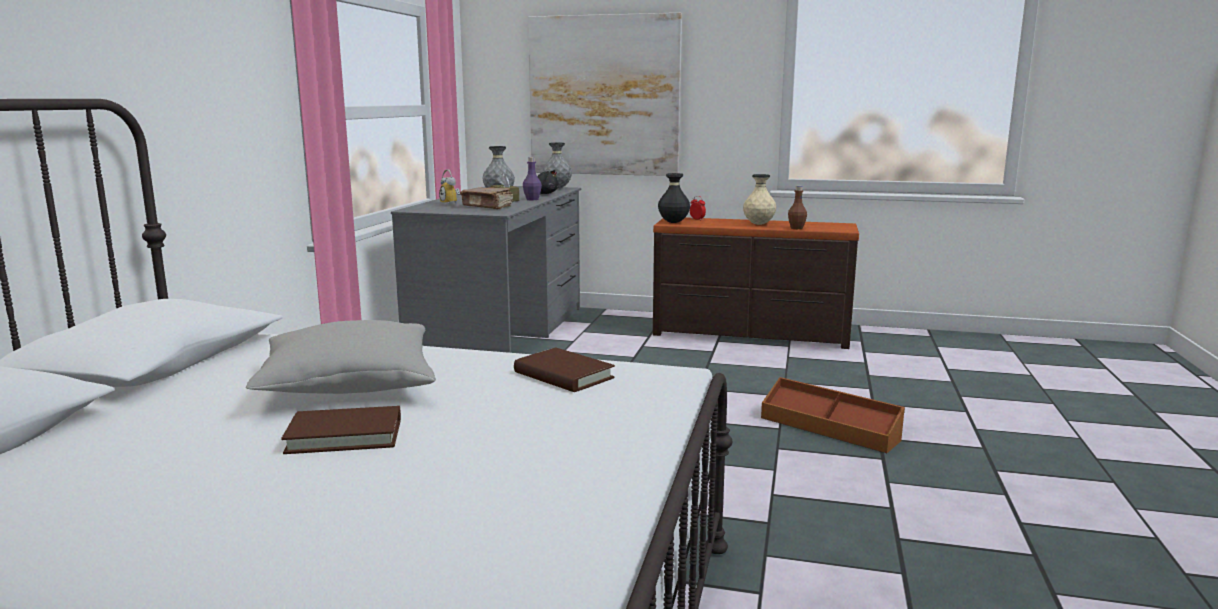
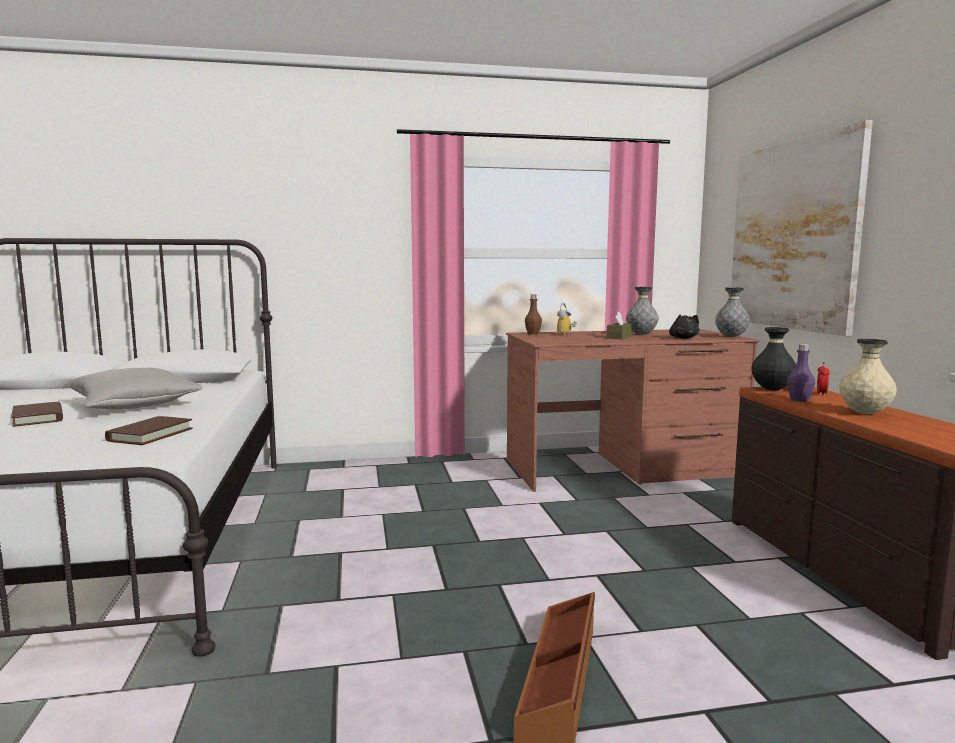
camera: 65 degrees right, 5 degrees down
(487, 206) = (570, 339): brown book -> none
(502, 333) = (622, 468): grey desk -> brown desk
(532, 199) = (638, 340): purple bottle -> purple bottle (799, 400)
(796, 228) = (890, 428): brown bottle -> brown bottle (533, 334)

